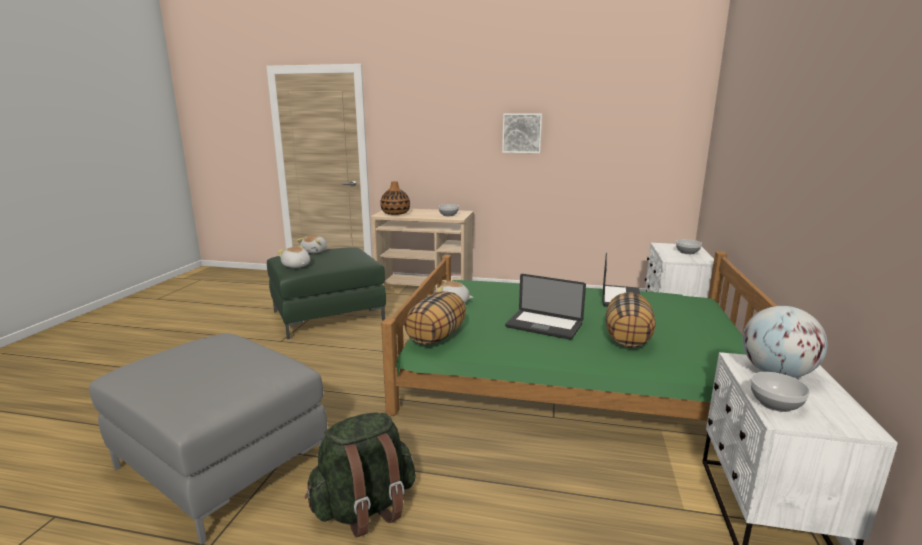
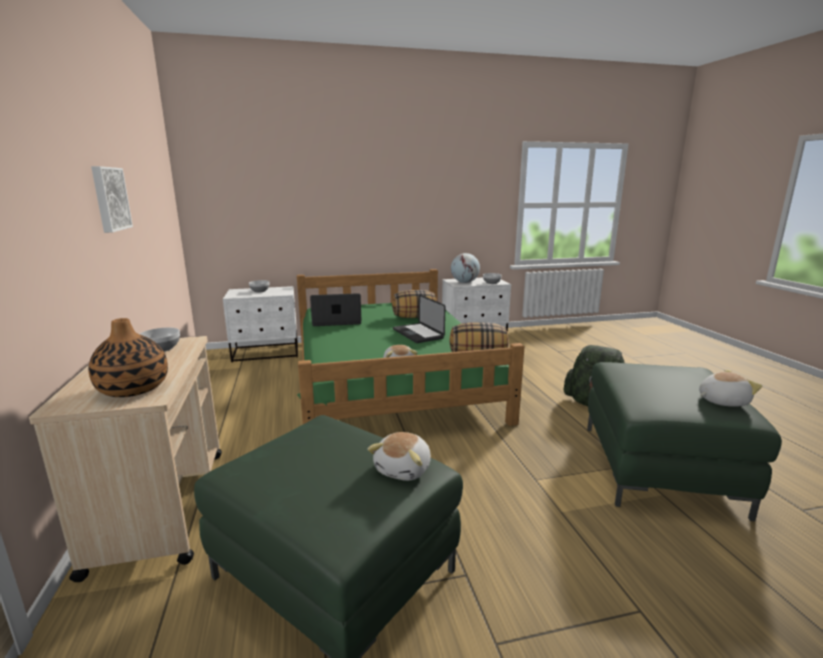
camera: 115 degrees left, 0 degrees up
(222, 463) = (657, 468): grey ottoman -> green ottoman
(315, 251) = (292, 493): plush toy -> plush toy (721, 401)
(543, 326) = (418, 334): laptop -> laptop turned 150 degrees clockwise

